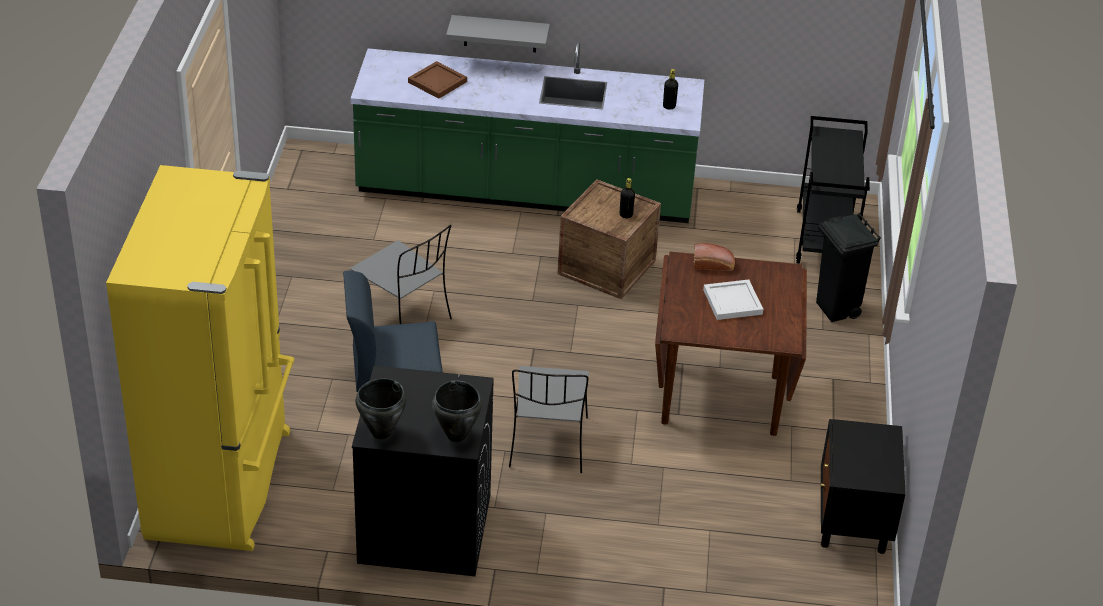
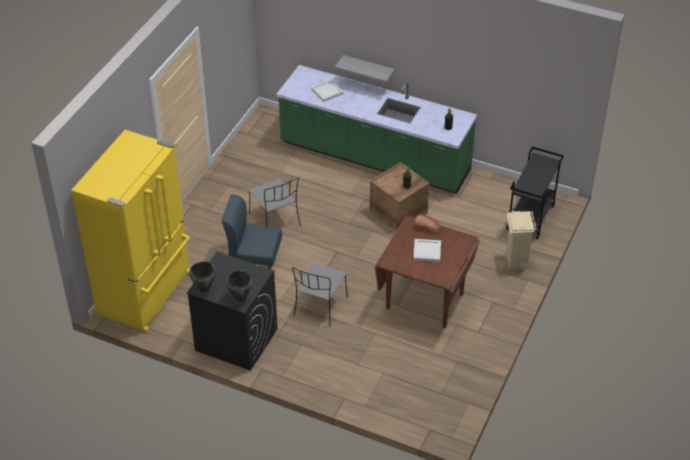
camera: 20 degrees right, 5 degrees up
(438, 82) = (327, 91): brown tray -> white tray
(837, 310) = (516, 262): black trash can -> beige trash can
(852, 527) = (461, 388): black nightstand -> none

